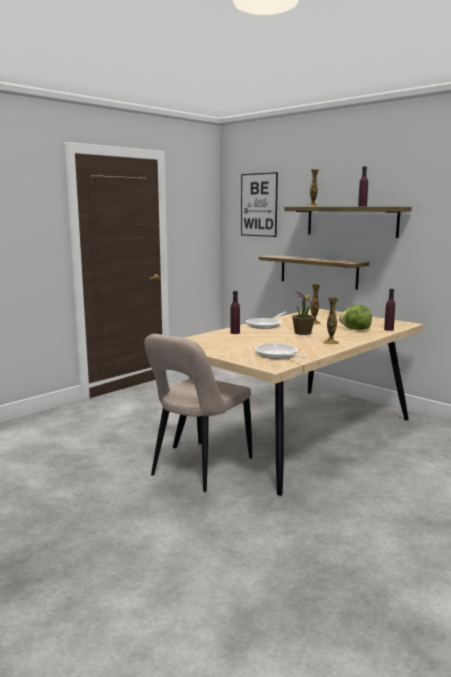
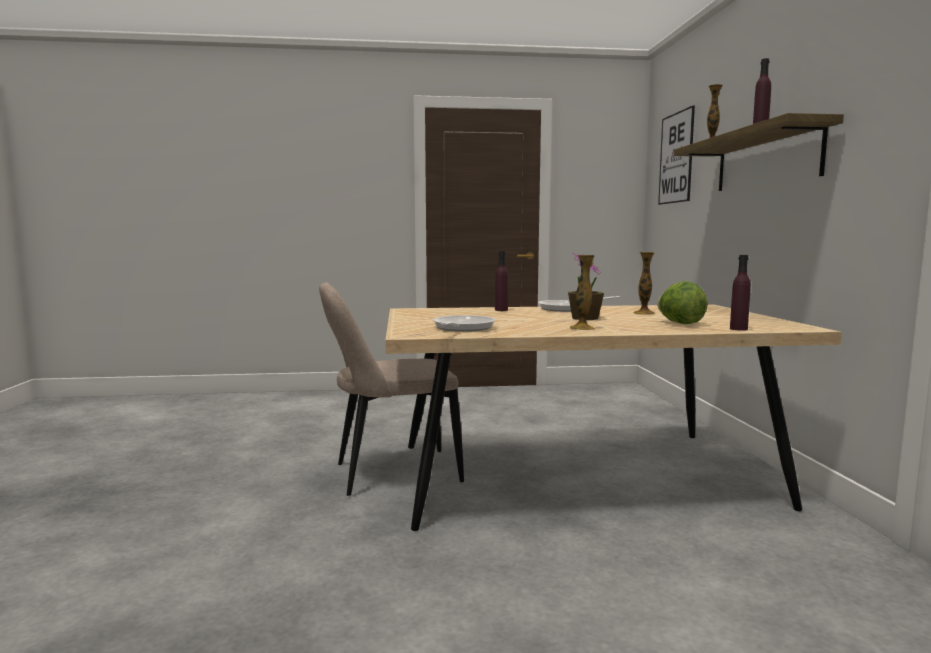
camera: 40 degrees right, 5 degrees down
(318, 271) = (727, 248): shelf -> none

